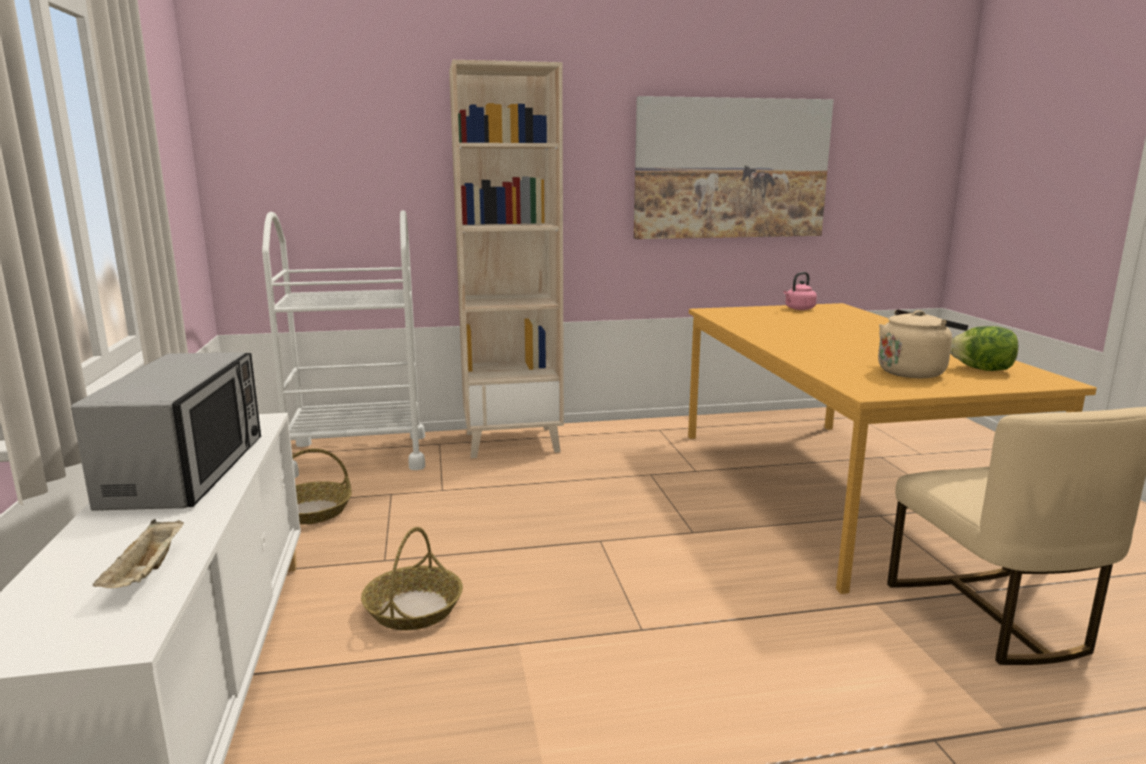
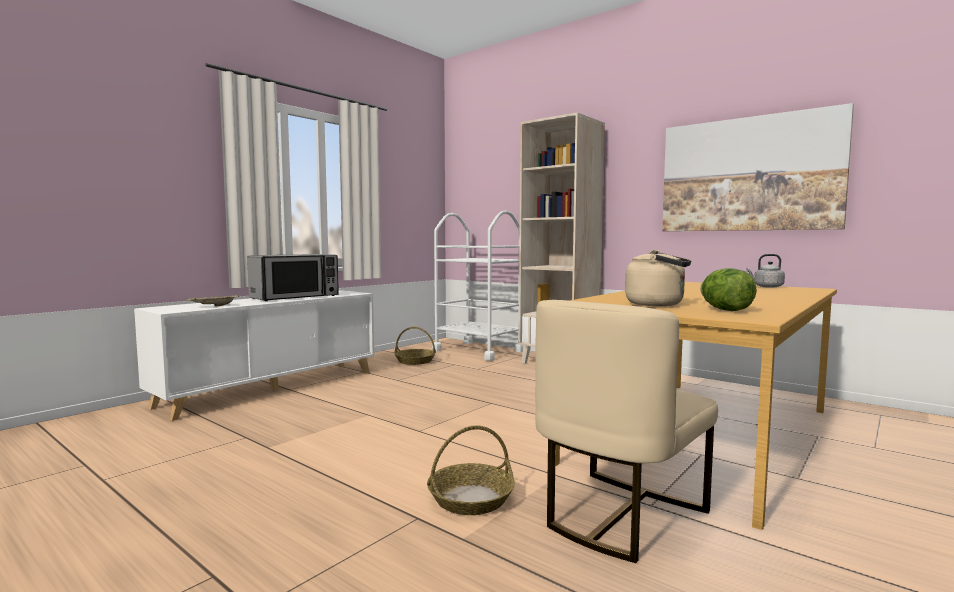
camera: 50 degrees right, 10 degrees down
(413, 608) = (368, 394): basket -> basket (471, 498)
(798, 309) = (766, 287): pink kettle -> grey kettle

